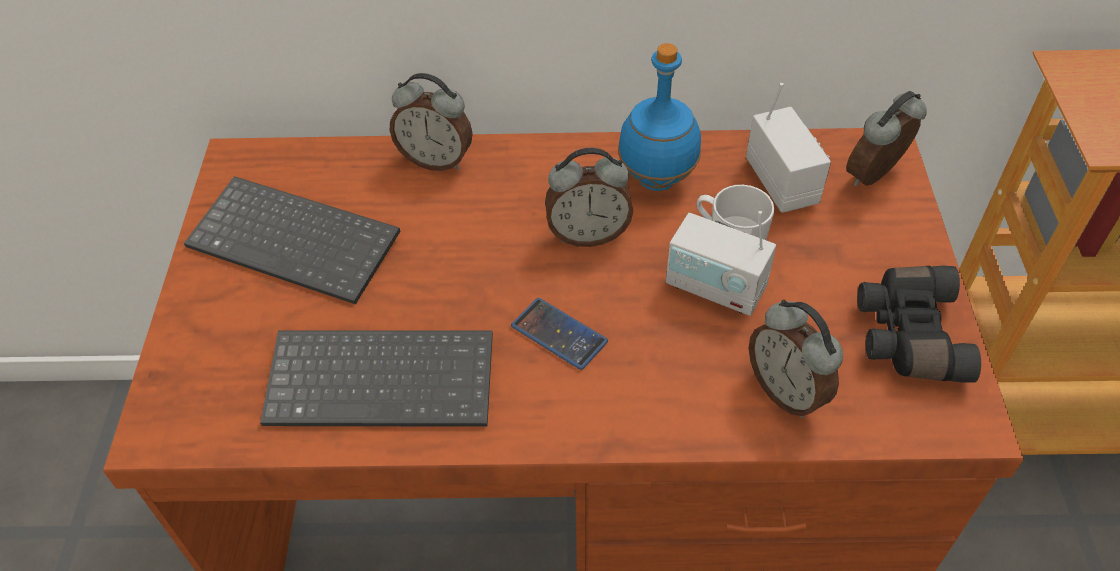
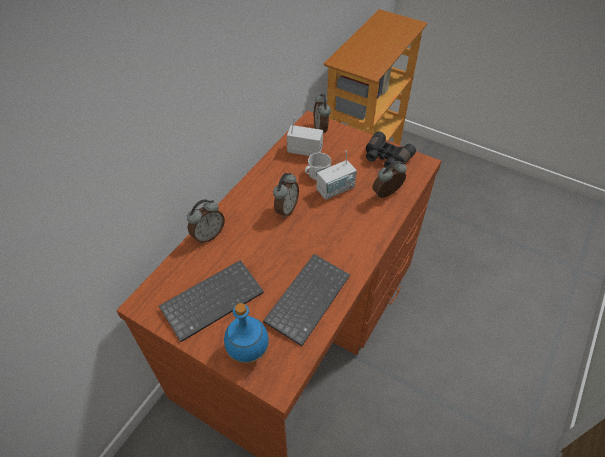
camera: 60 degrees left, 0 degrees up
(559, 334) = (324, 238): phone -> none
(658, 179) = (276, 179): blue bottle -> blue bottle (249, 351)
(787, 391) = (387, 194): alarm clock -> alarm clock turned 150 degrees clockwise

